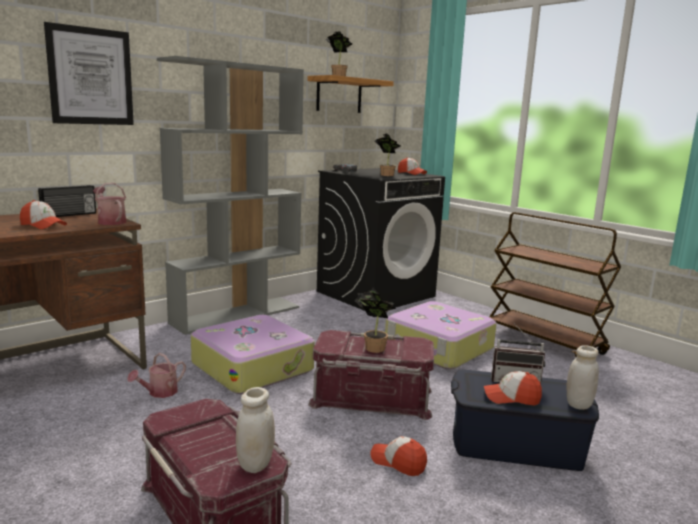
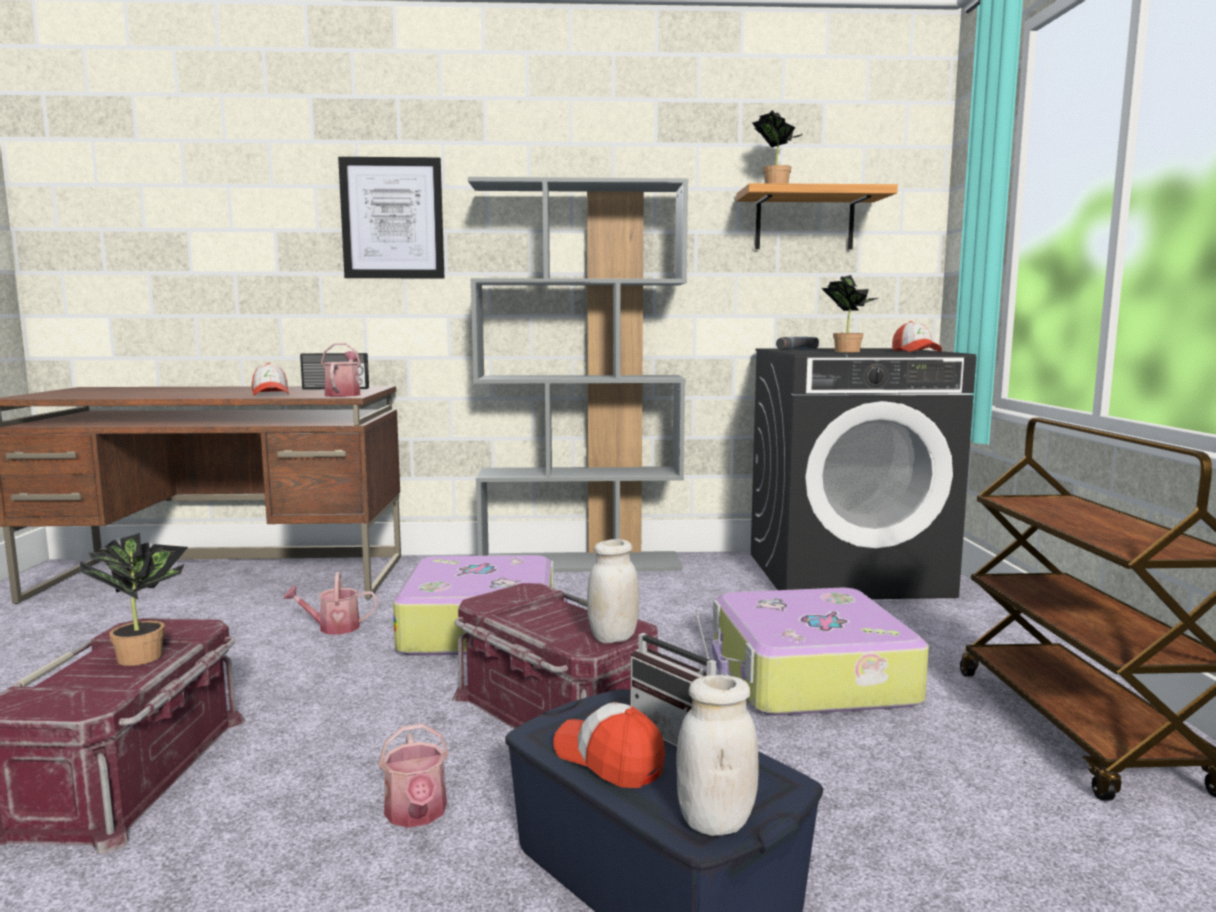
camera: 40 degrees right, 5 degrees down
(255, 464) = (79, 701): white jar -> white jar (613, 637)
(372, 347) = (545, 619): potted plant -> potted plant (143, 655)
(398, 462) = (417, 815): cap -> watering can

